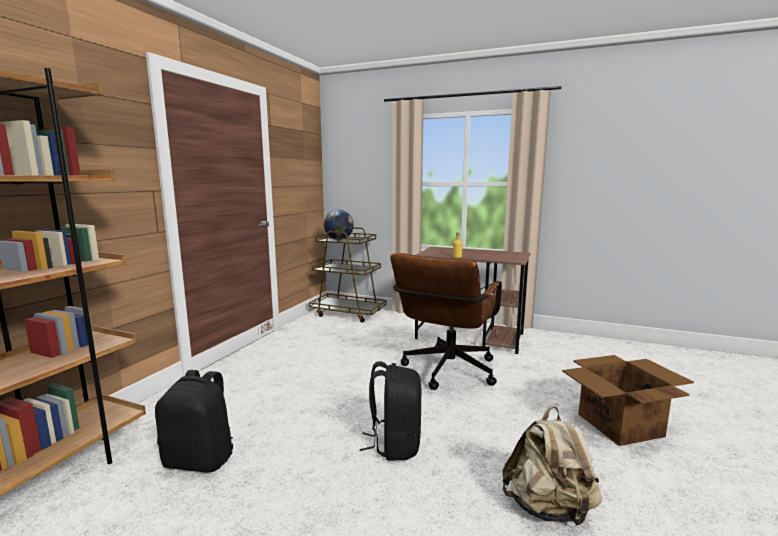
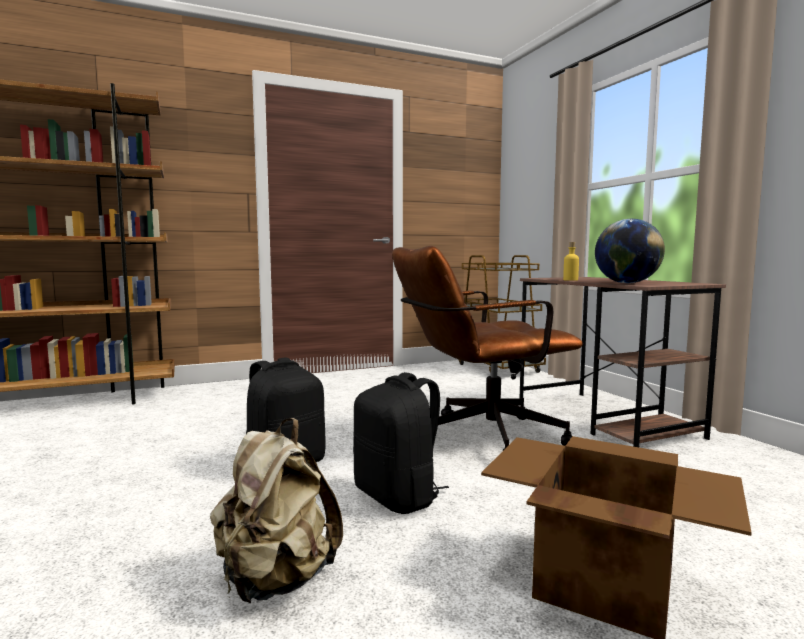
camera: 45 degrees right, 5 degrees down
(201, 460) = (166, 419): black backpack -> black backpack (398, 497)
(339, 239) = (489, 268): globe -> globe (627, 283)

